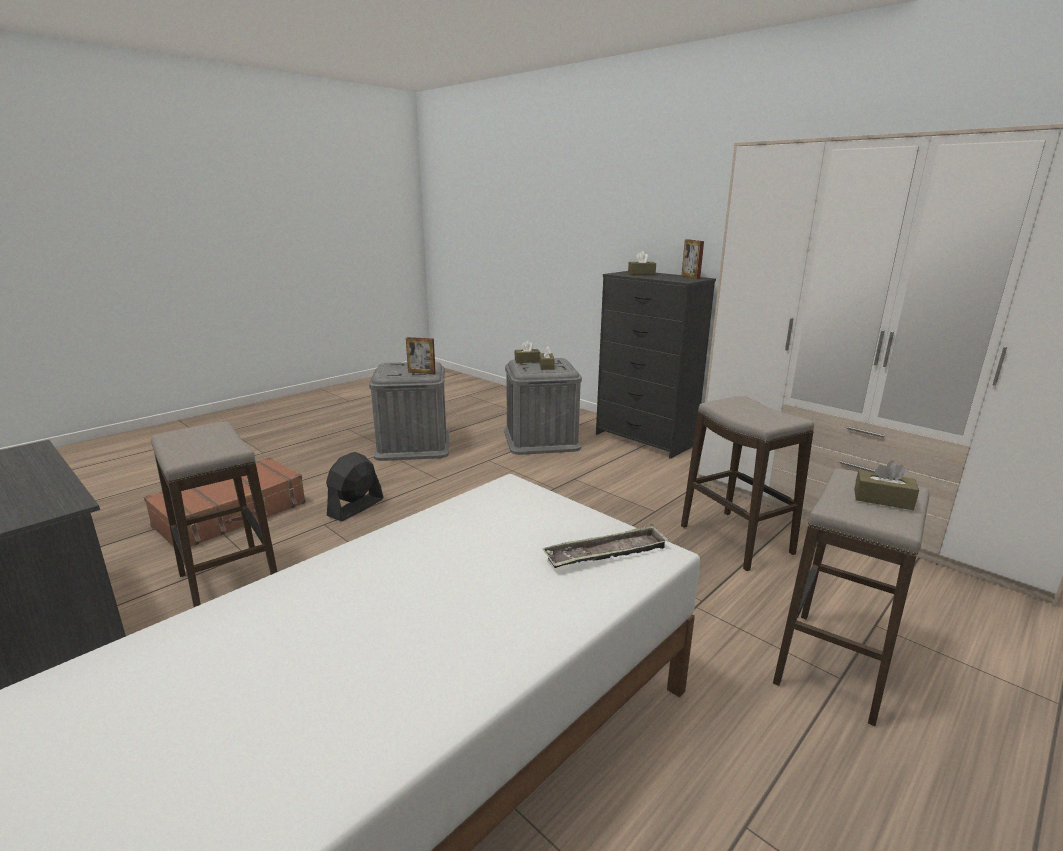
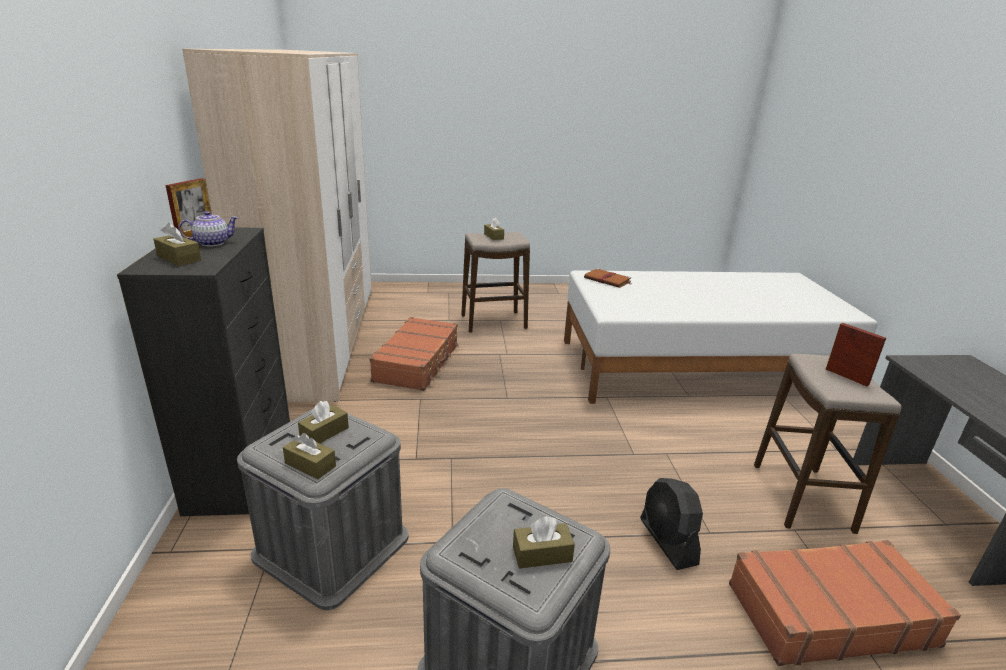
camera: 140 degrees left, 5 degrees up
(355, 507) = (668, 541): black fan -> black fan turned 90 degrees clockwise
(395, 369) = (542, 554): none -> brown tissue box
(421, 372) = (511, 511): picture frame -> picture frame (846, 377)
(606, 553) = (608, 280): tray -> brown book
(664, 277) = (212, 243): none -> teapot
(736, 540) = (418, 363): stool -> brown suitcase

